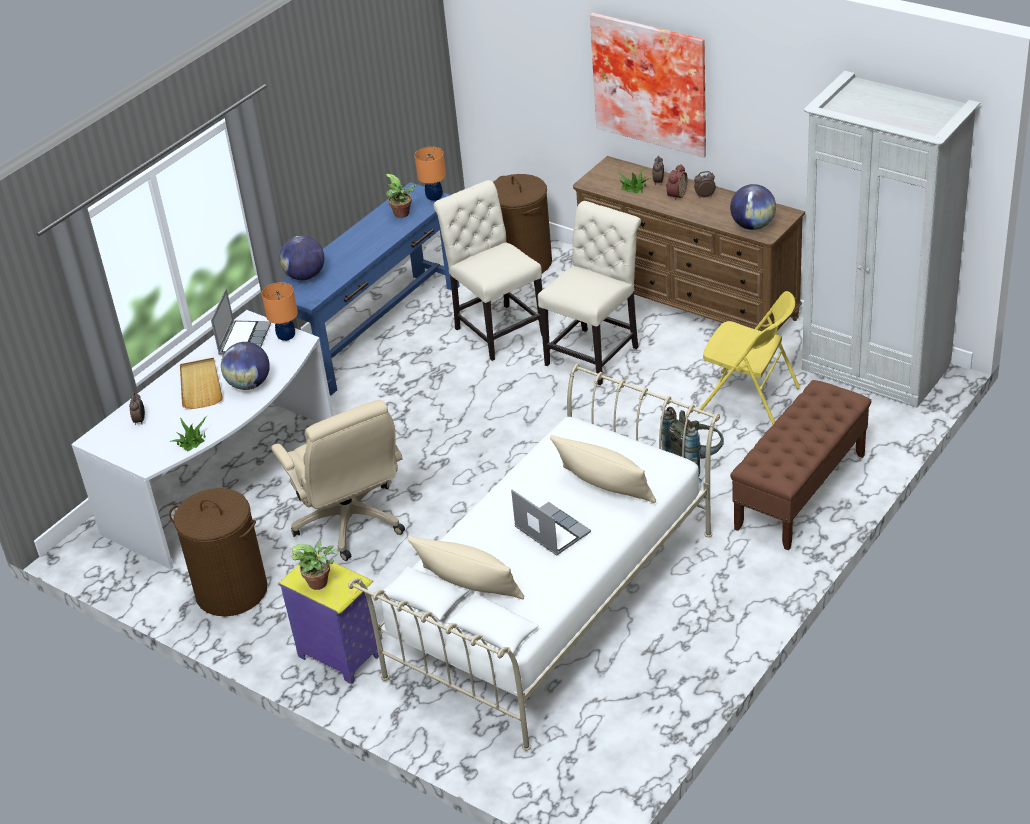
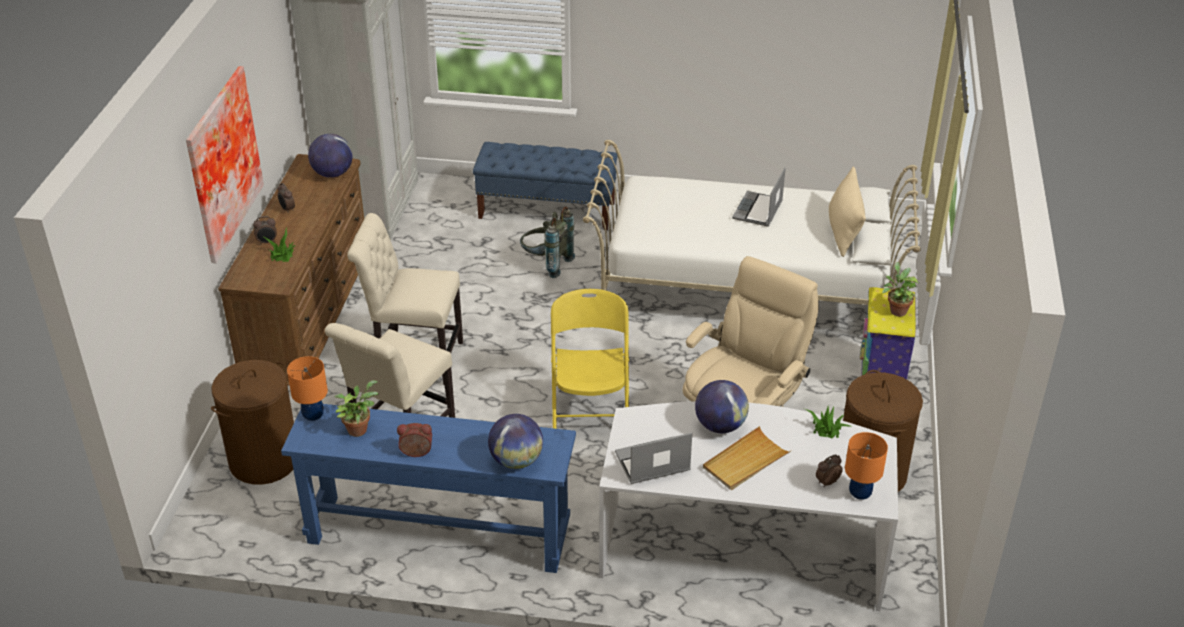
camera: 120 degrees left, 0 degrees up
(285, 337) = (629, 432): orange table lamp -> orange table lamp (860, 495)
(605, 488) = (694, 200): beige pillow -> none
(675, 195) = (289, 226): alarm clock -> alarm clock (416, 453)
(748, 400) = (445, 257): yellow chair -> yellow chair (590, 412)
(800, 492) = (547, 210): brown bench -> blue bench

